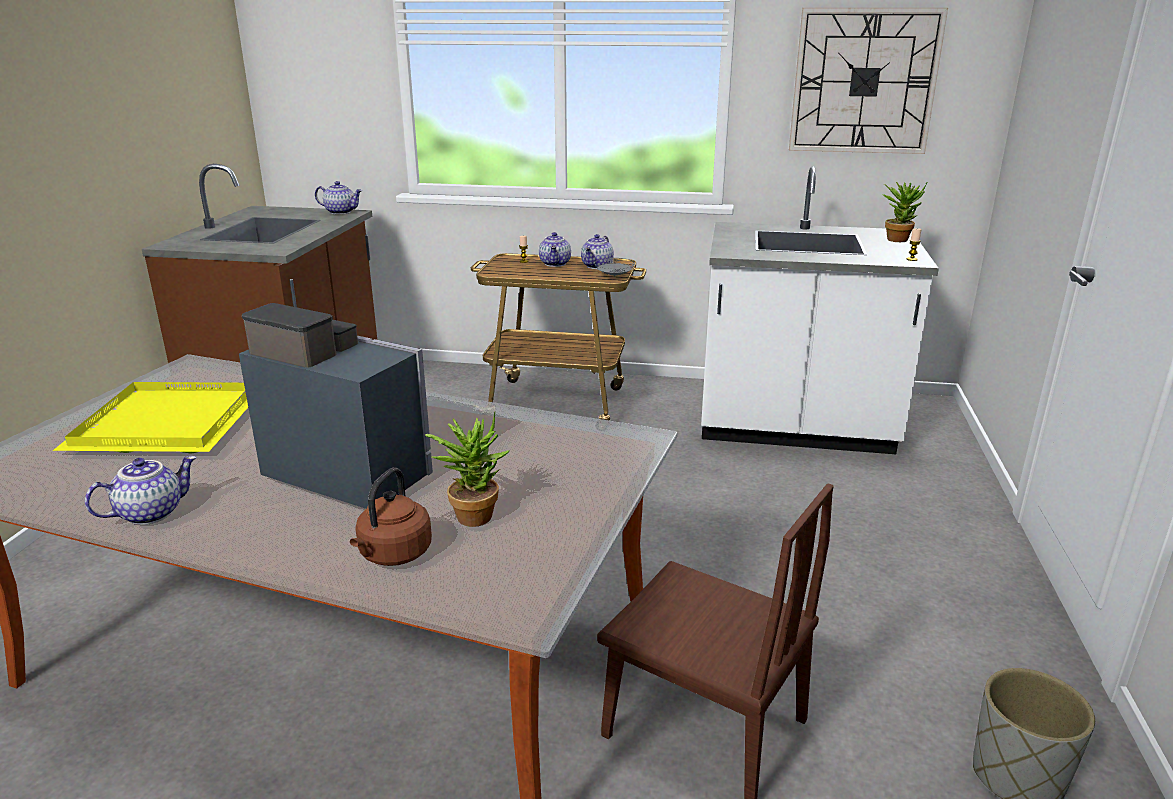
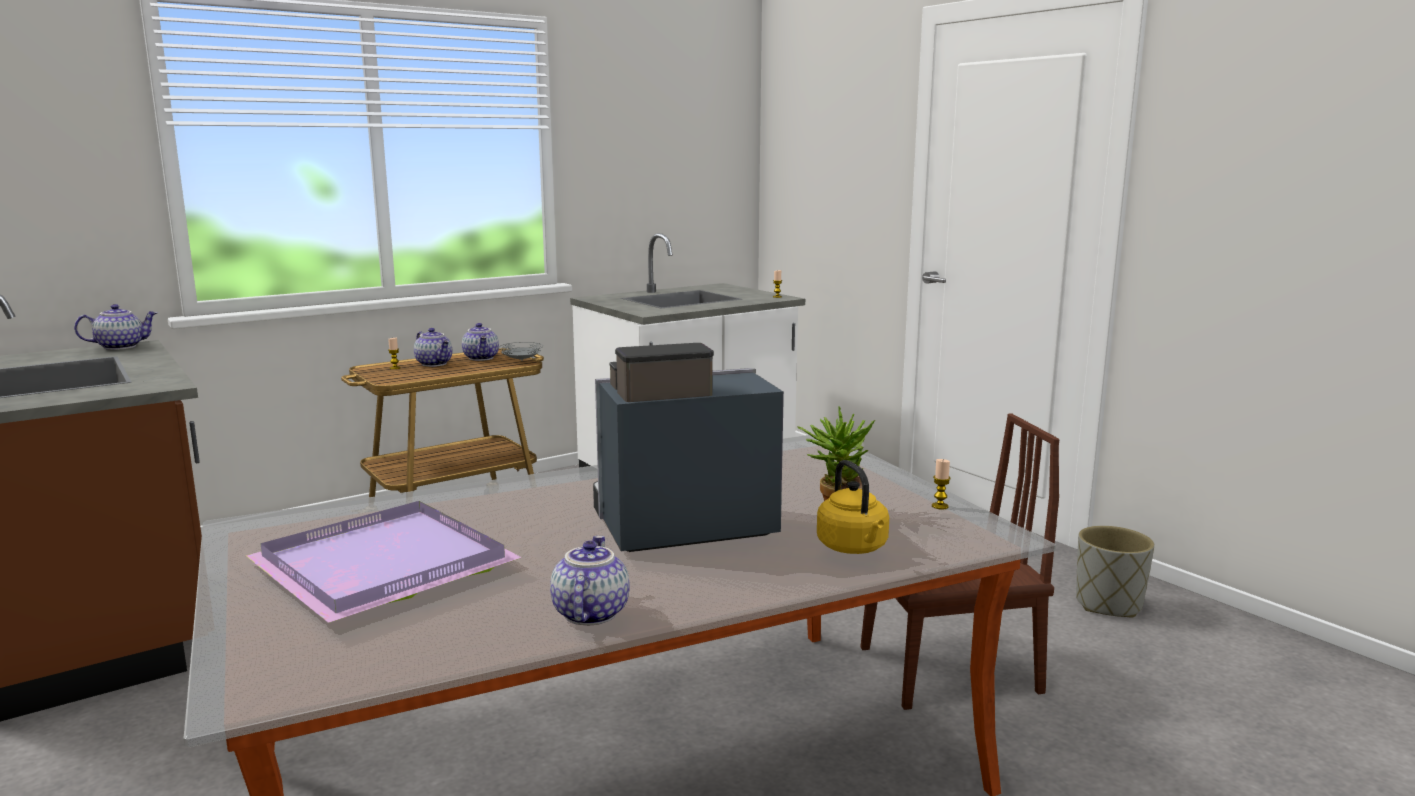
camera: 45 degrees left, 10 degrees down
(167, 422) = (378, 565): yellow tray -> purple tray
(393, 555) = (854, 548): brown kettle -> yellow kettle
(558, 553) = (940, 506): none -> candle
(864, 81) = (659, 160): wall clock -> none
(898, 239) = (734, 288): potted plant -> none

